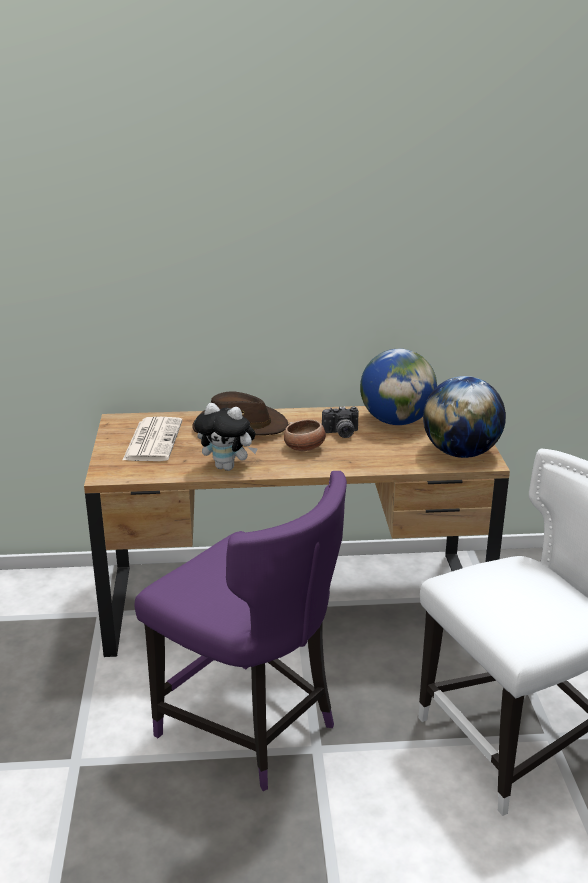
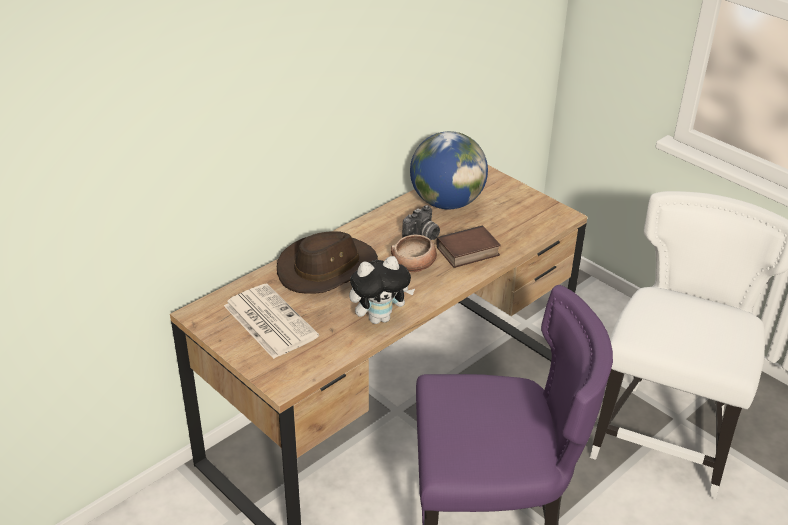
camera: 40 degrees left, 10 degrees up
(360, 456) = (468, 252): none -> book
(460, 453) = (534, 214): globe -> none

